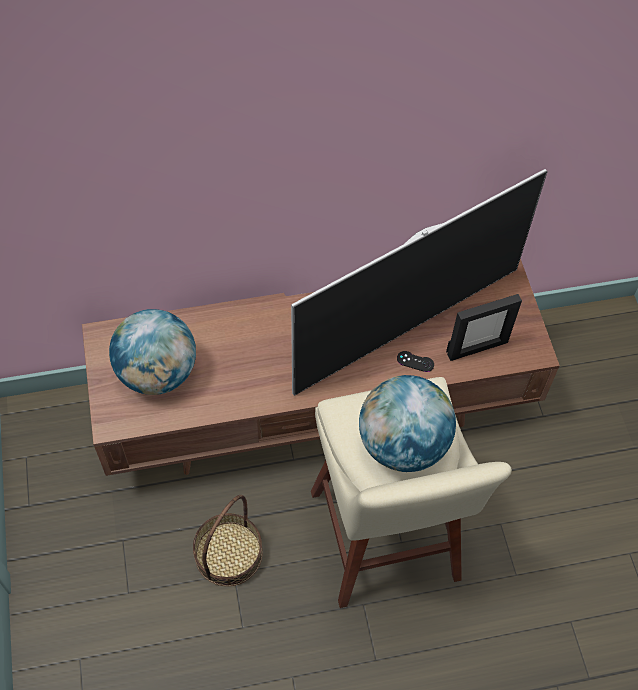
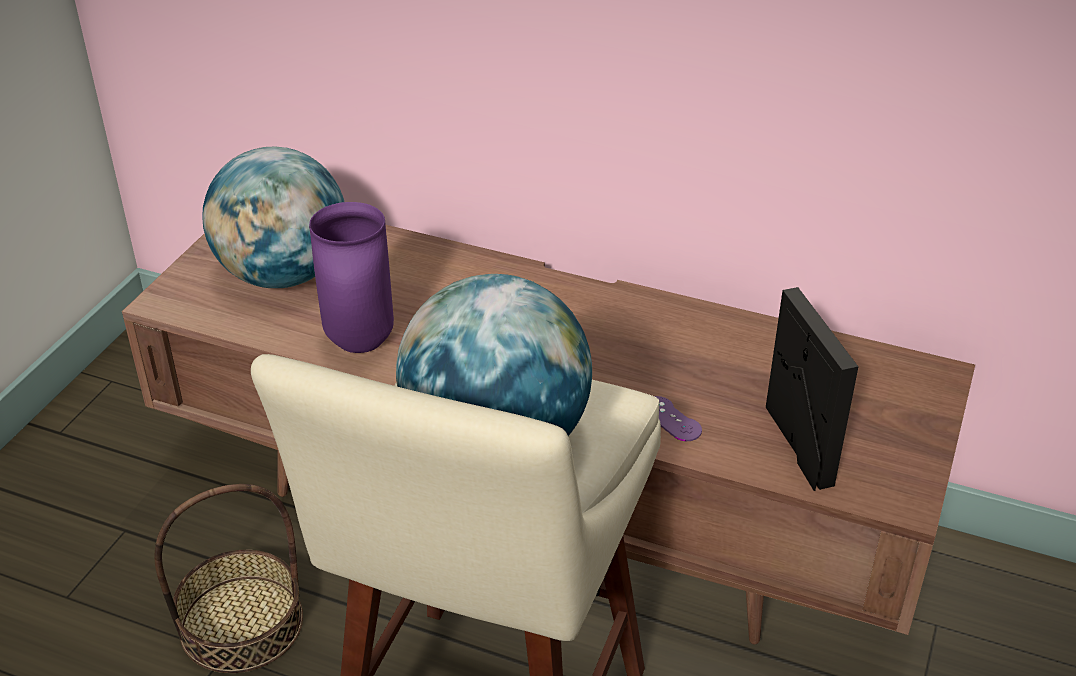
camera: 35 degrees right, 20 degrees down
(238, 395) = (362, 343): none -> purple vase
(407, 328) = (695, 374): television -> none
(415, 361) = (671, 419): black game controller -> purple game controller
(477, 347) = (796, 446): picture frame -> picture frame turned 120 degrees counterclockwise

